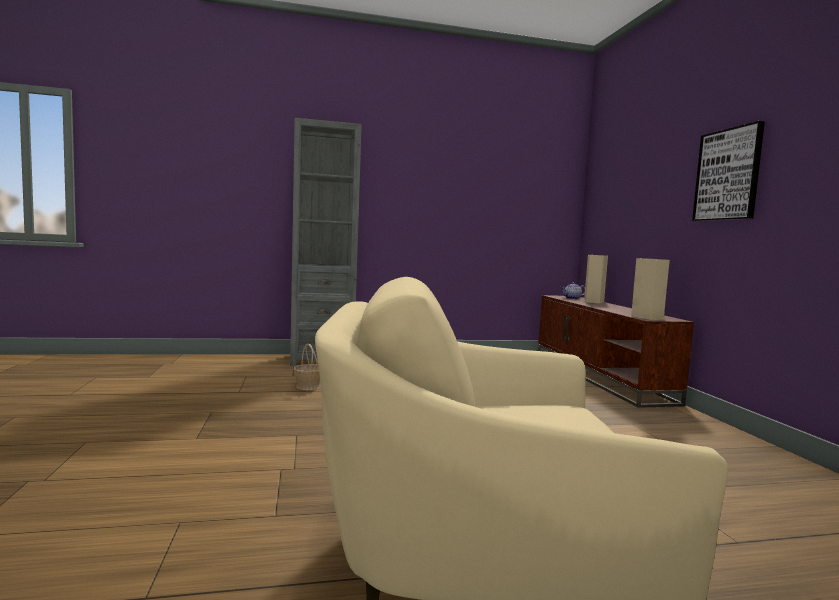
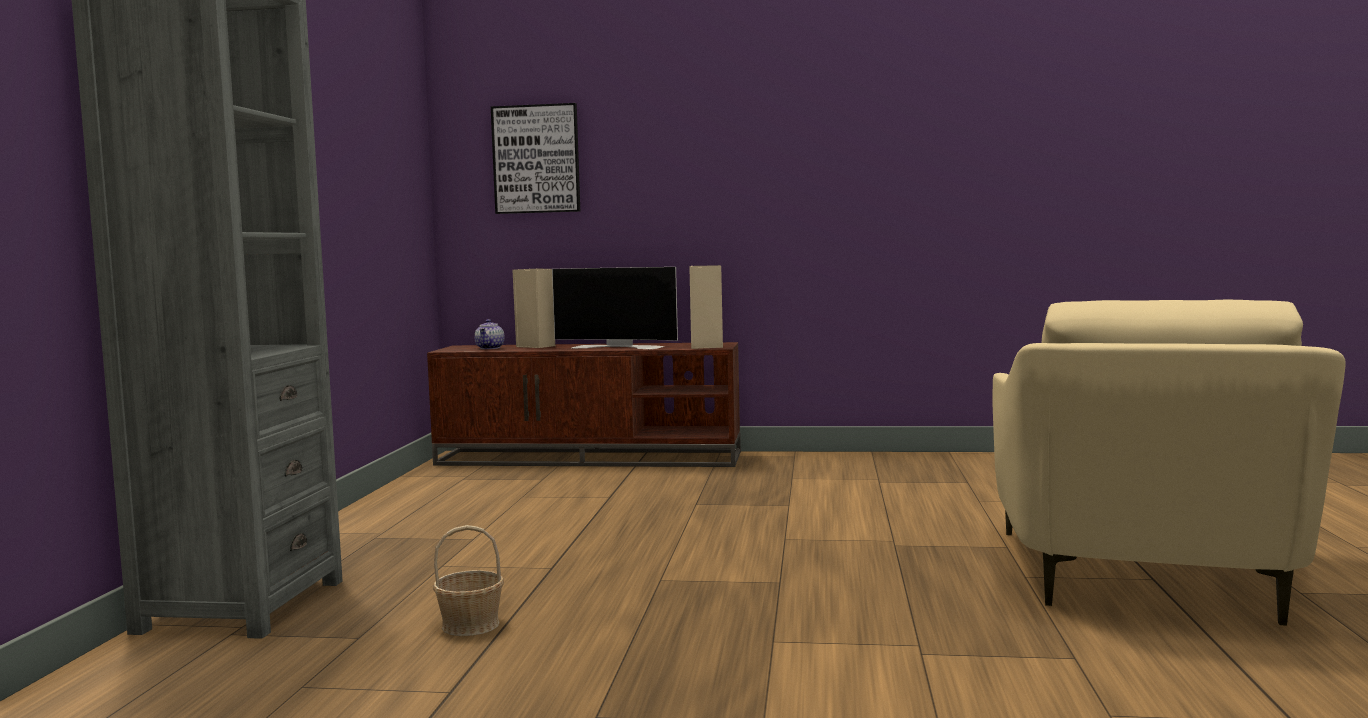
camera: 70 degrees left, 0 degrees up
(616, 309) = (619, 346): none -> television
(728, 175) = (760, 156): picture -> picture (536, 159)

